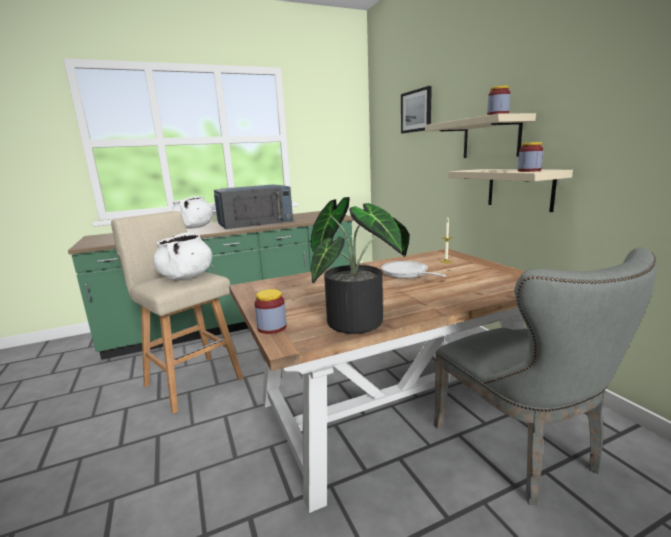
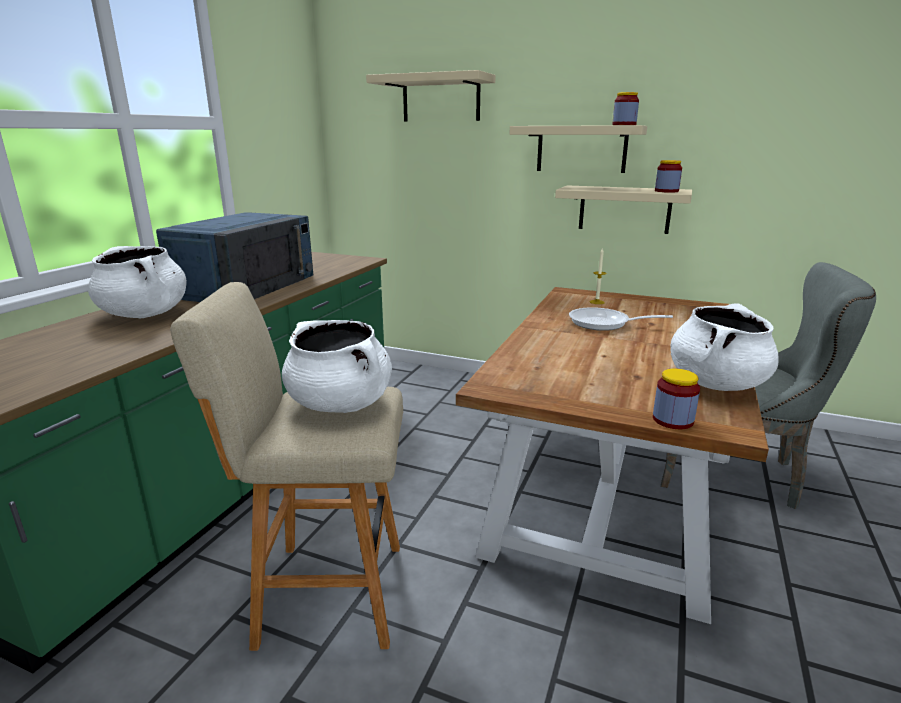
camera: 45 degrees left, 5 degrees up
(362, 322) = (716, 383): potted plant -> white cooking pot
(416, 111) = (441, 99): picture -> beige shelf

